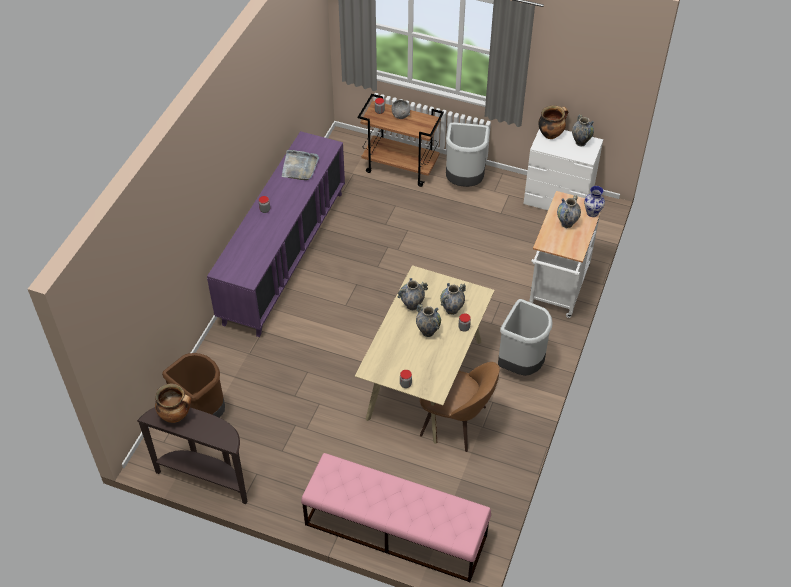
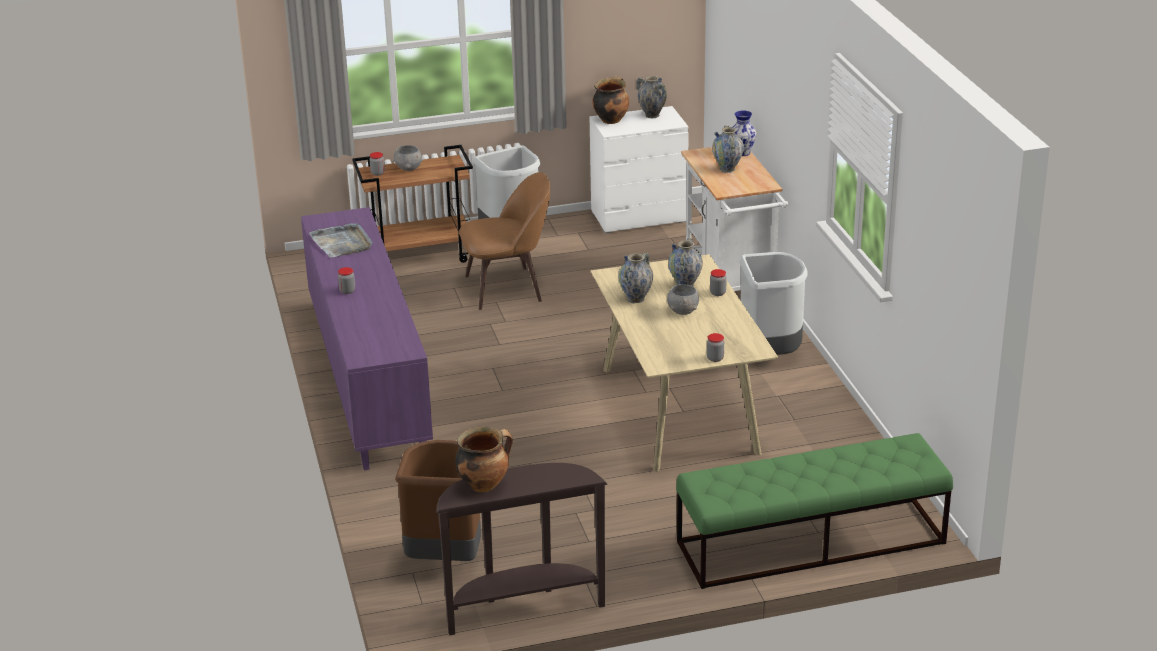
camera: 35 degrees left, 20 degrees down
(395, 530) = (810, 543): pink bench -> green bench
(428, 332) = (682, 311): vase -> grey bowl
(456, 422) = (760, 428): brown chair -> brown chair (507, 288)

